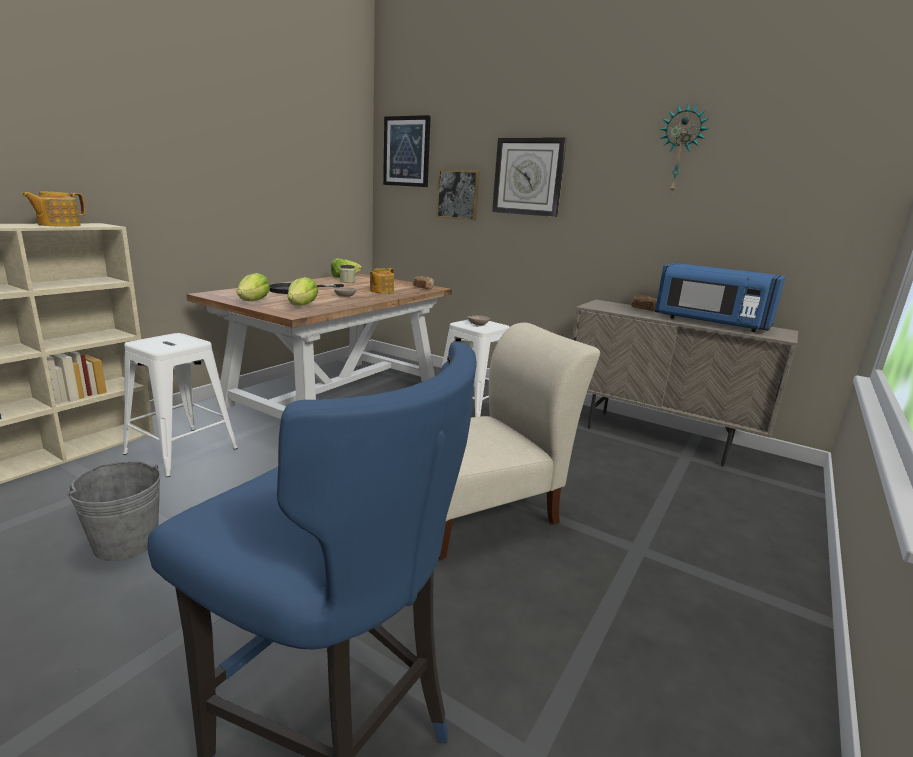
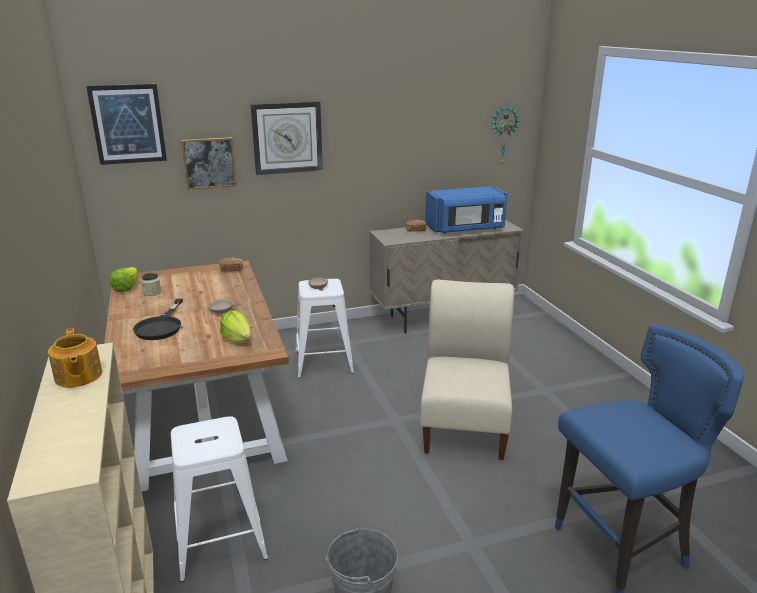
camera: 50 degrees left, 5 degrees up
(254, 301) = (189, 357): lettuce -> none
(381, 291) = (220, 290): teapot -> none
(680, 149) = (412, 106): wall clock -> wall clock (503, 135)

